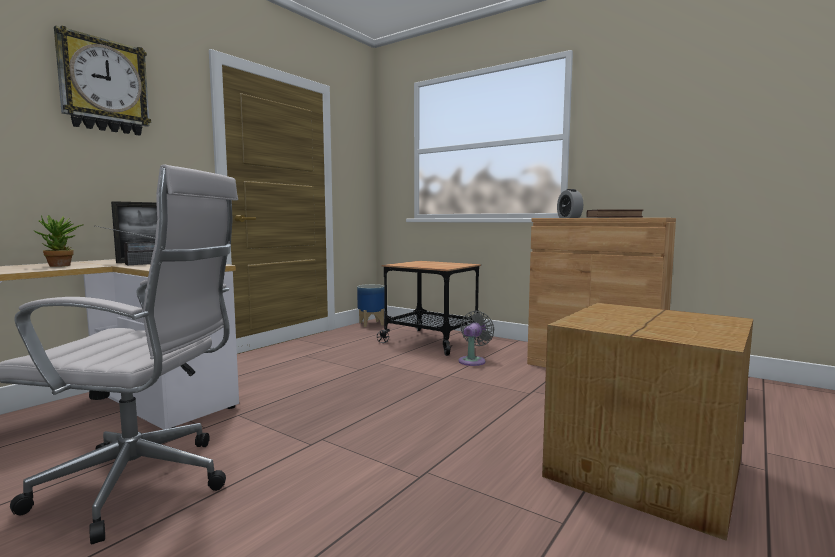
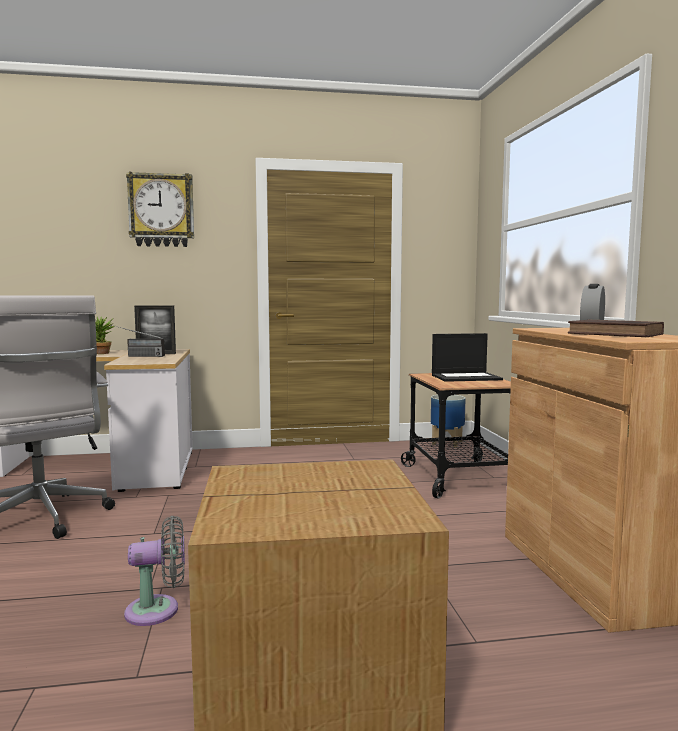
camera: 45 degrees right, 0 degrees up
(429, 263) = (466, 377): none -> laptop
(473, 360) = (450, 512): grey fan -> grey fan (158, 610)

